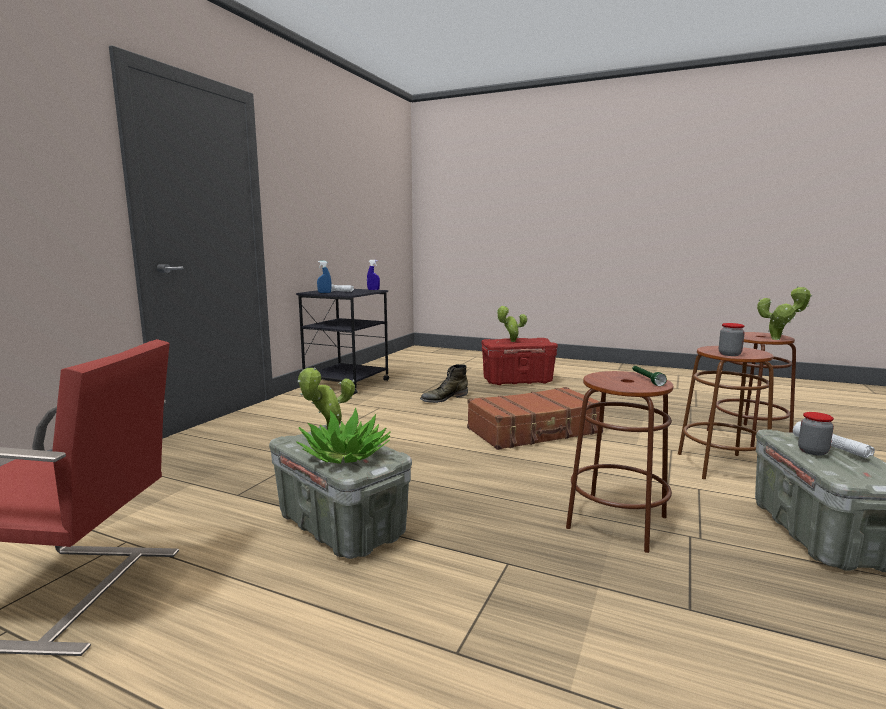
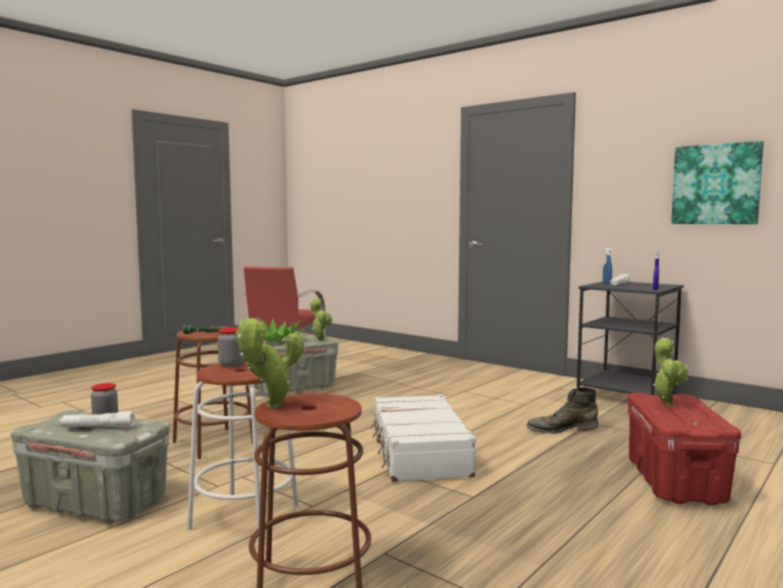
camera: 105 degrees right, 5 degrees down
(341, 209) = (716, 184): none -> picture
(444, 398) = (561, 429): green boot -> green boot turned 75 degrees counterclockwise
(535, 431) = (418, 452): brown suitcase -> white suitcase
(721, 466) = (245, 517): brown stool -> white stool

